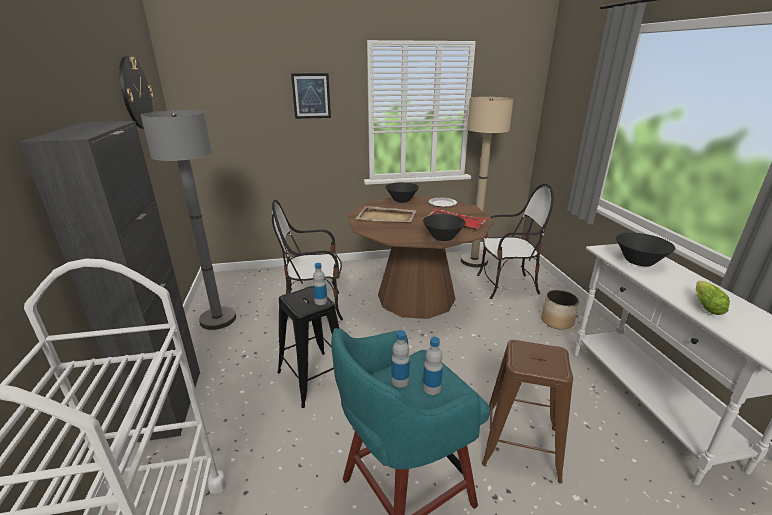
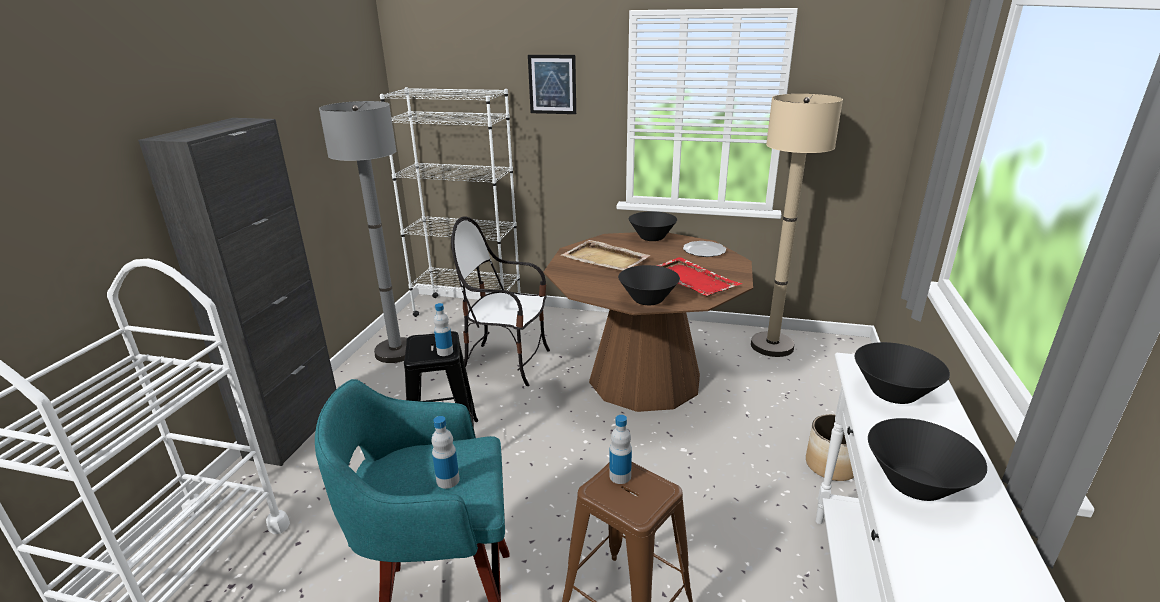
camera: 25 degrees right, 0 degrees up
(135, 93) = (332, 80): wall clock -> none
(255, 277) = (468, 310): none -> white bookcase
(400, 381) = (423, 462): bottle -> bottle (620, 476)
(506, 285) = (793, 393): chair -> none
(704, 305) = (915, 484): lettuce -> black bowl

